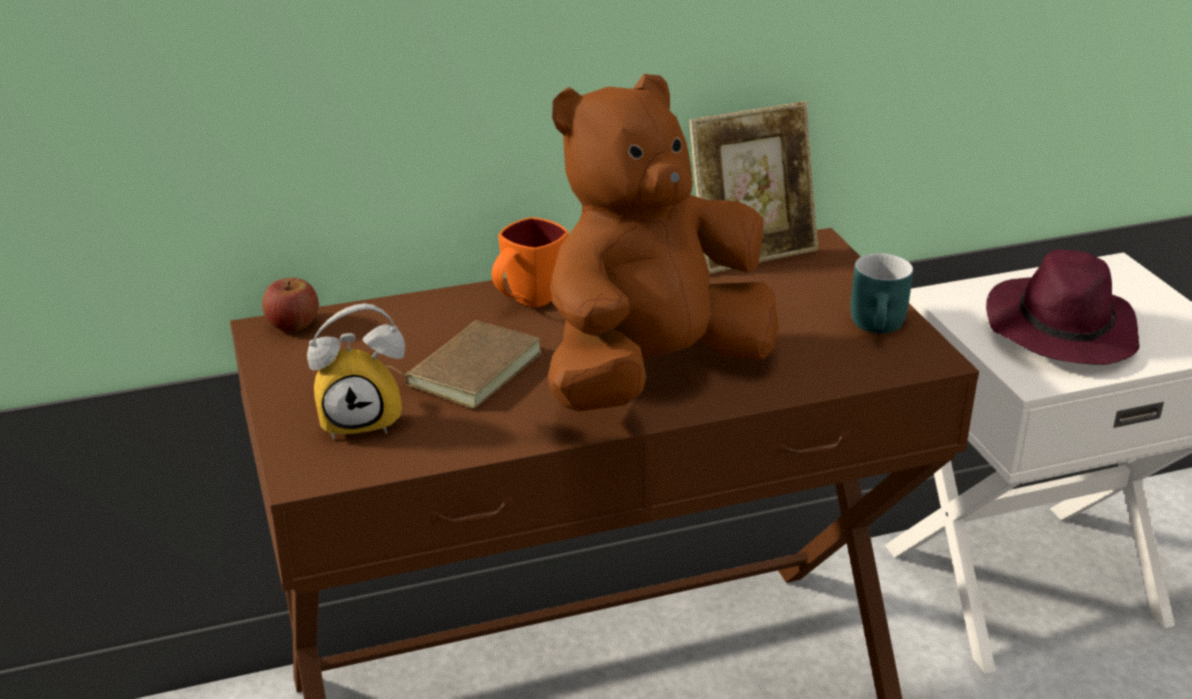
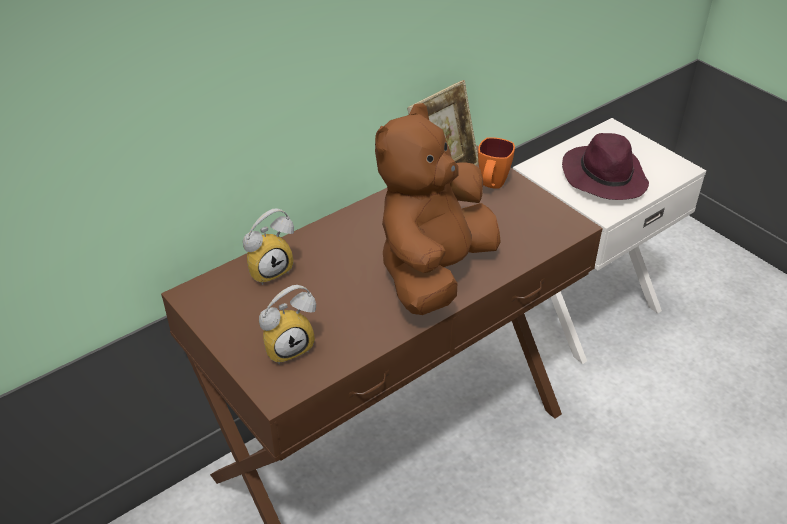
camera: 20 degrees left, 10 degrees up
(293, 325) = (203, 287): apple -> none
(401, 321) = (269, 269): none -> alarm clock
(471, 368) = (330, 293): brown book -> none
(527, 302) = (336, 237): orange mug -> orange mug (491, 186)
(881, 327) = (539, 210): turquoise mug -> none

